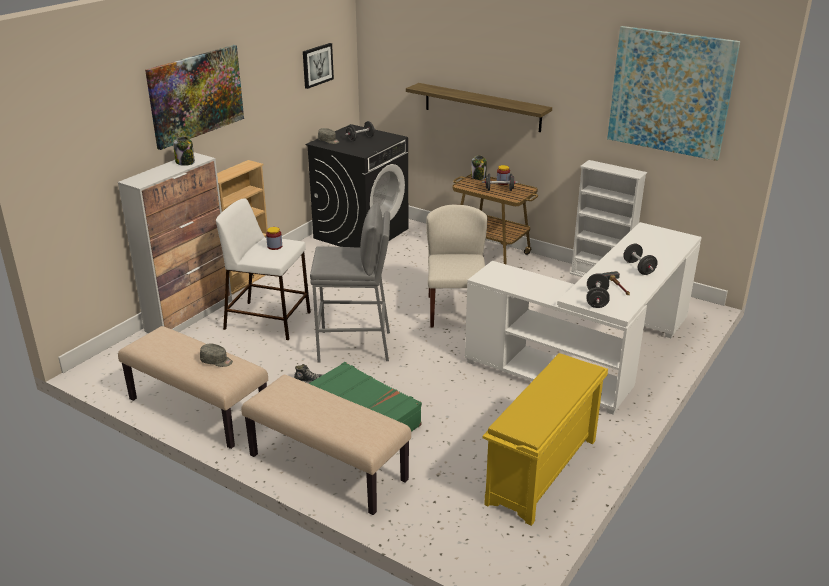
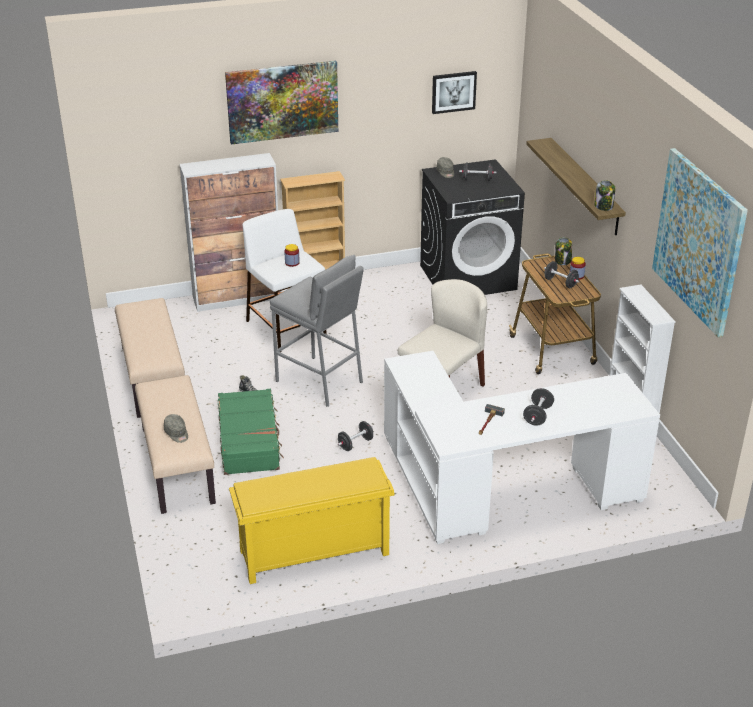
camera: 40 degrees right, 5 degrees up
(185, 162) = (248, 161): jar -> jar (604, 206)
(216, 361) = (156, 343): grey cap -> grey cap (177, 433)
(596, 300) = (447, 425): black dumbbell -> black dumbbell (355, 444)

